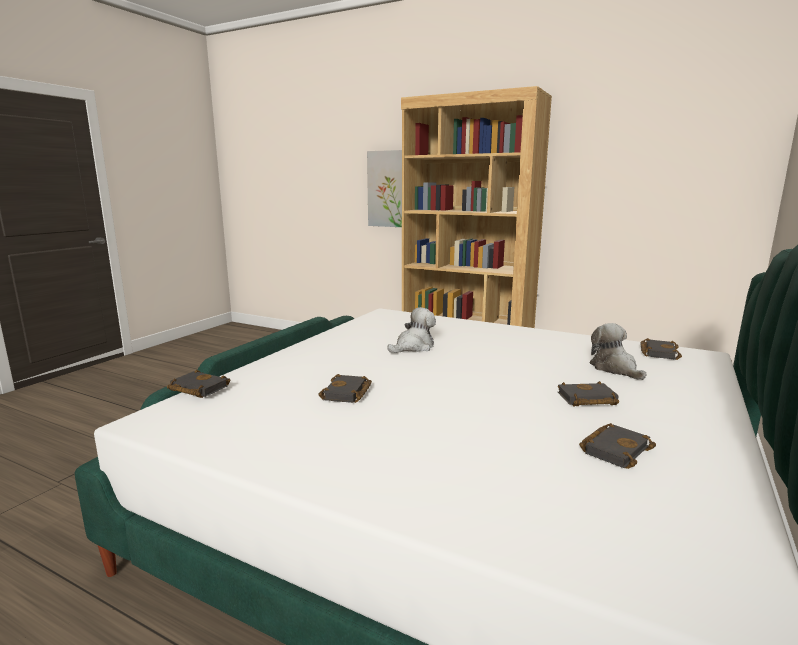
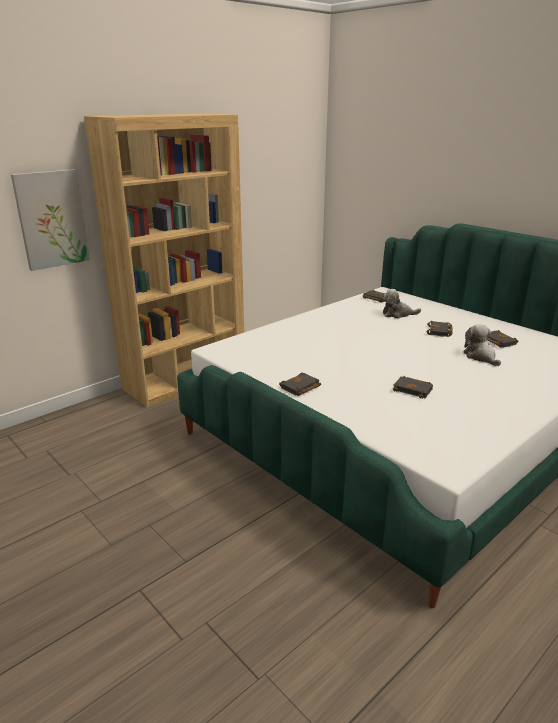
camera: 70 degrees left, 10 degrees up
(197, 389) = (393, 444): black book -> black book (300, 388)
(414, 347) = (326, 355): plush toy -> plush toy (480, 357)

